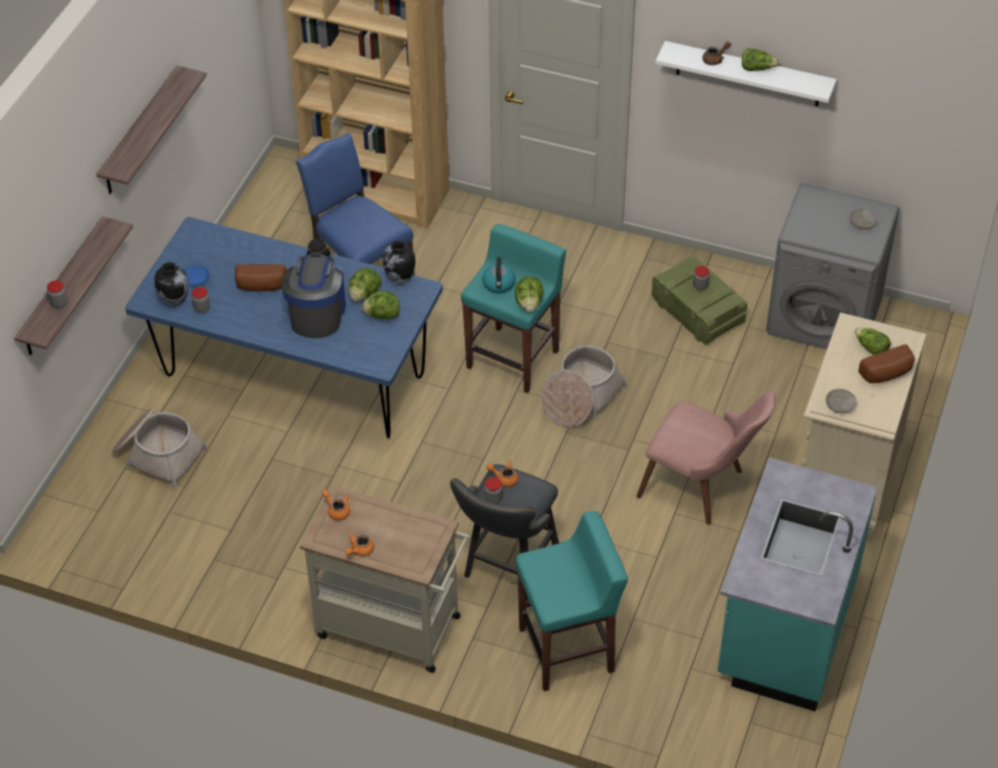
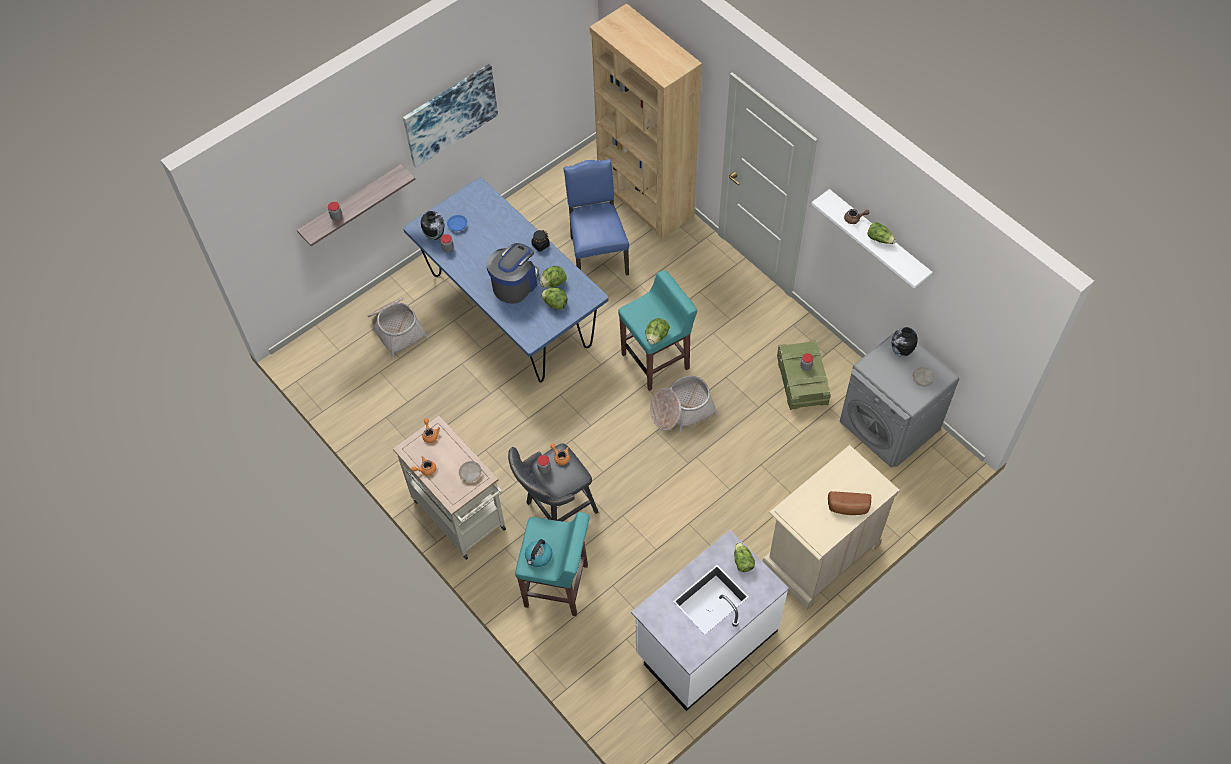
camera: 30 degrees right, 10 degrees up
(140, 132) = (450, 114): shelf -> picture
(261, 287) = (493, 248): bread -> none
(400, 280) = (582, 282): vase -> vase (900, 352)
(499, 284) = (646, 313): kettle -> kettle (538, 557)
(703, 487) = (719, 514): pink chair -> none
(784, 628) = (705, 642): turquoise counter -> white counter
(840, 405) = (798, 516): beige plate -> beige plate (470, 473)
(871, 348) = (850, 483): lettuce -> lettuce (742, 561)

